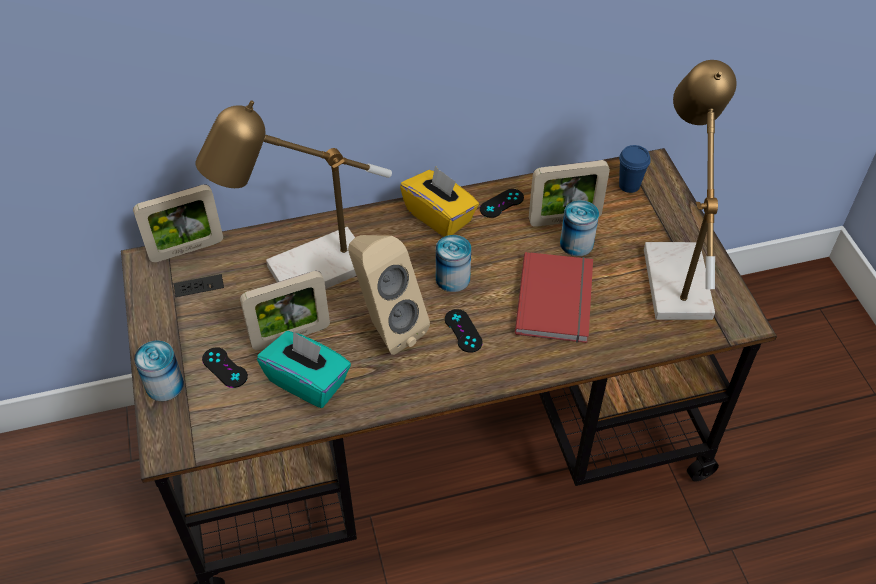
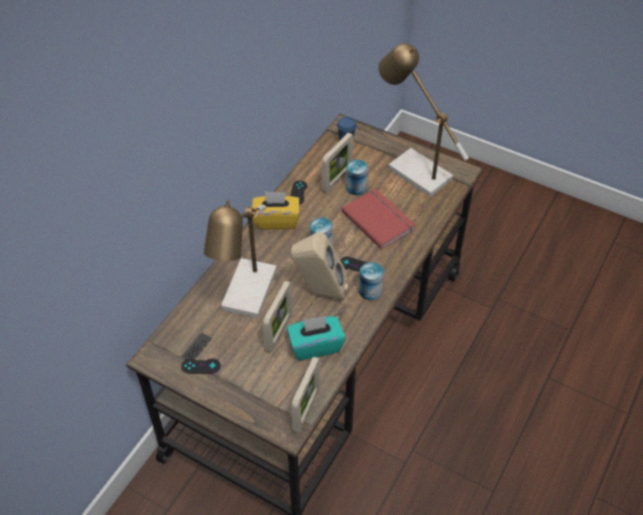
camera: 45 degrees left, 0 degrees up
(164, 385) = (247, 406): can -> can (370, 290)
(186, 249) = (164, 335): picture frame -> picture frame (306, 410)
(224, 367) = (266, 373): black game controller -> black game controller (200, 366)

